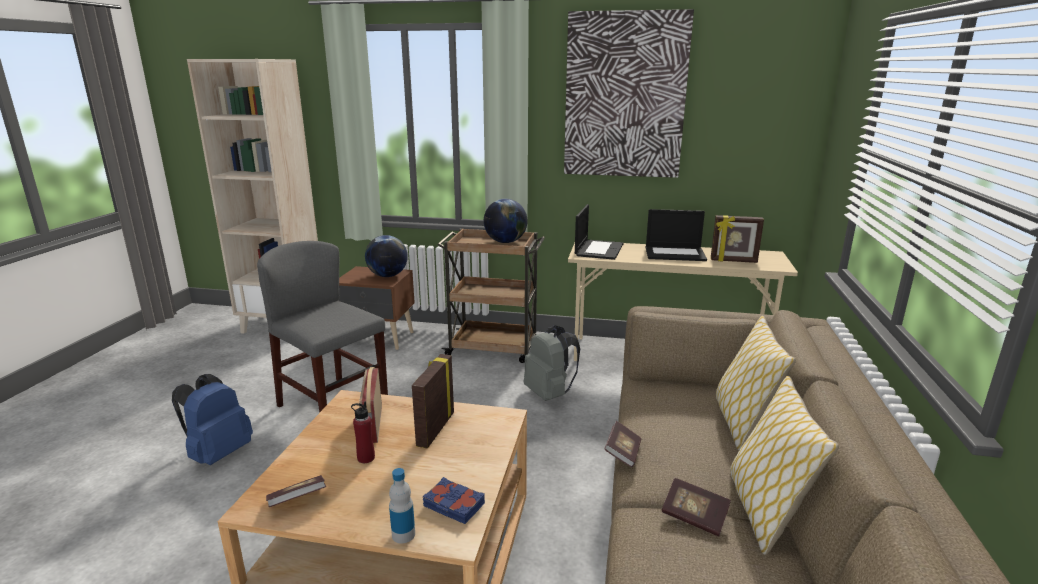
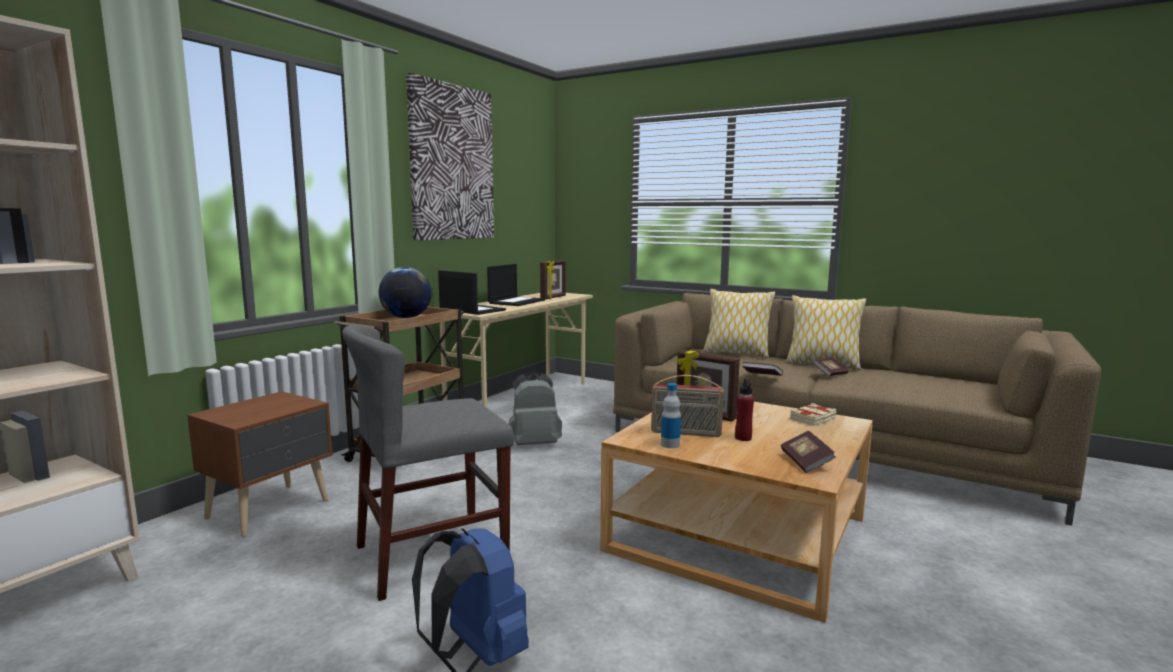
camera: 70 degrees left, 10 degrees down
(387, 276) = (279, 402): globe -> none
(403, 534) = (848, 433): bottle -> bottle (670, 444)
(453, 505) = (813, 419): blue book -> beige book

